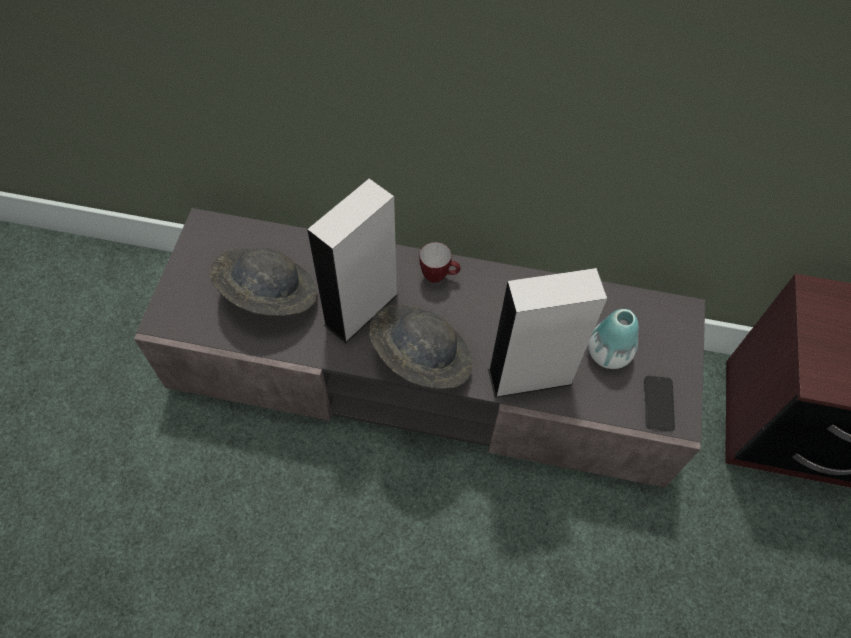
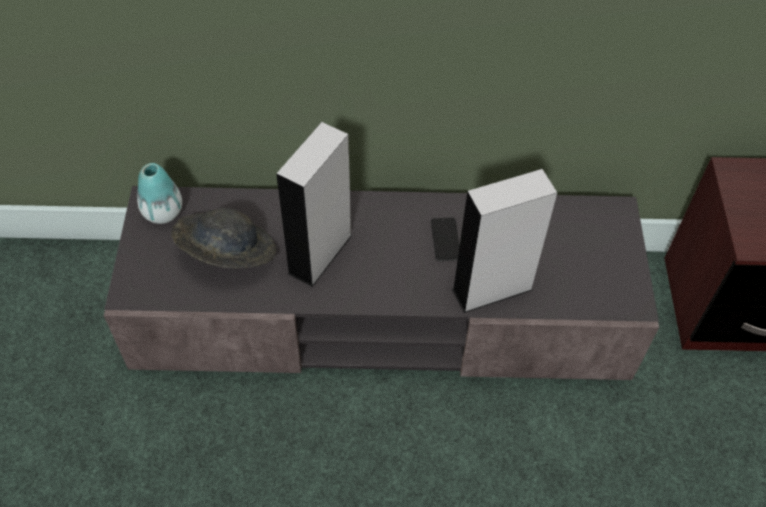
camera: 10 degrees left, 5 degrees down
(420, 357) = (386, 288): grey hat -> none
(439, 276) = (387, 213): mug -> none
(608, 353) = (559, 257): vase -> vase (163, 212)
(658, 403) = (614, 293): phone -> phone (445, 240)

